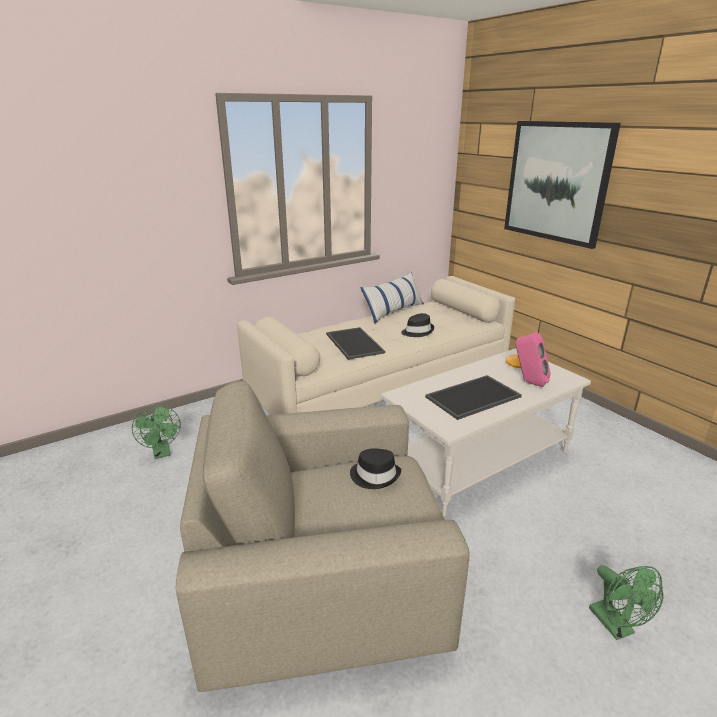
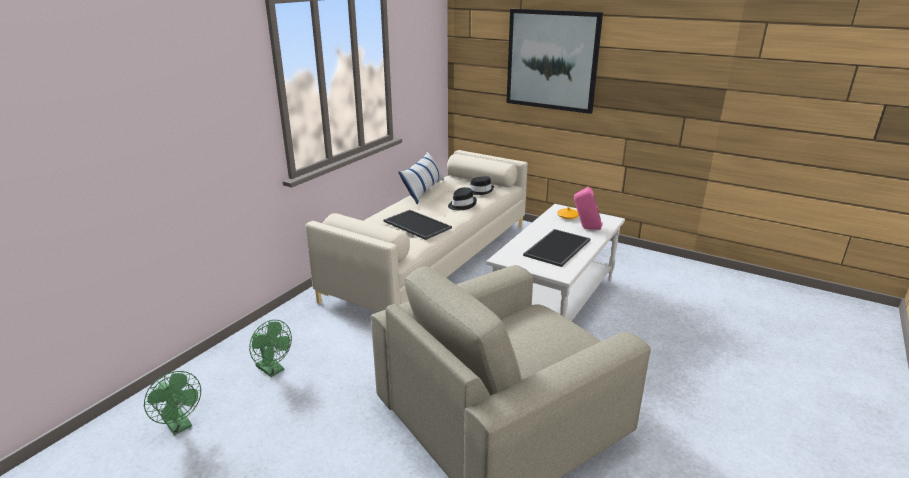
camera: 25 degrees left, 0 degrees up
(375, 475) = (532, 322): black hat -> black hat (480, 191)
(616, 626) = (712, 383): green fan -> green fan (180, 426)

